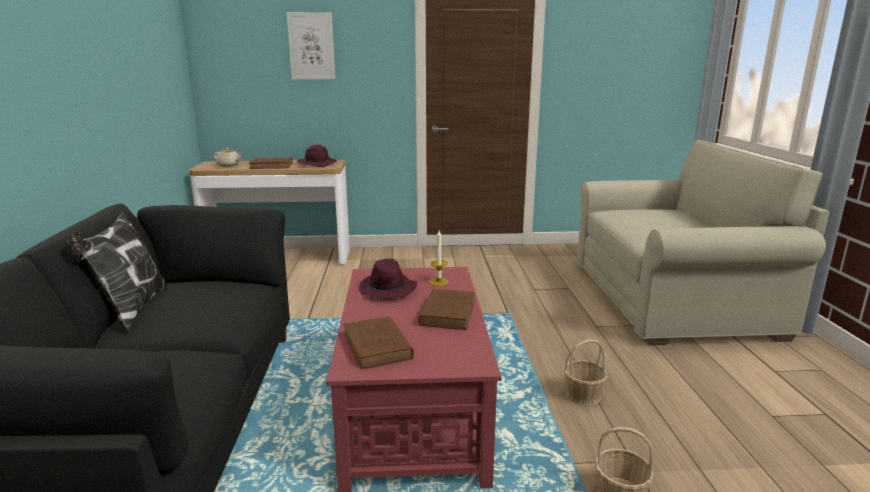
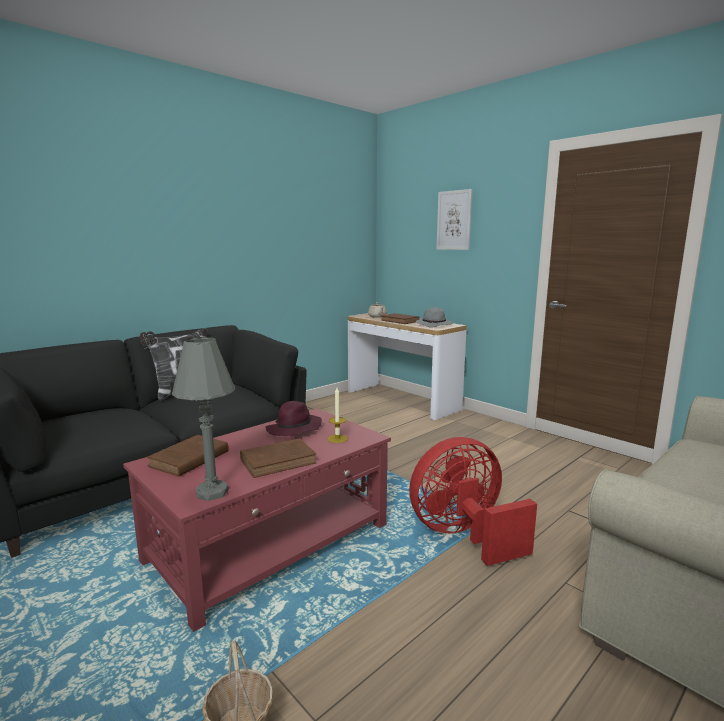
camera: 50 degrees right, 5 degrees down
(318, 164) = (434, 325): purple hat -> grey hat
(469, 352) = (212, 492): none -> grey table lamp
(515, 331) = (464, 536): none -> red fan
(583, 395) = (402, 630): basket -> none

